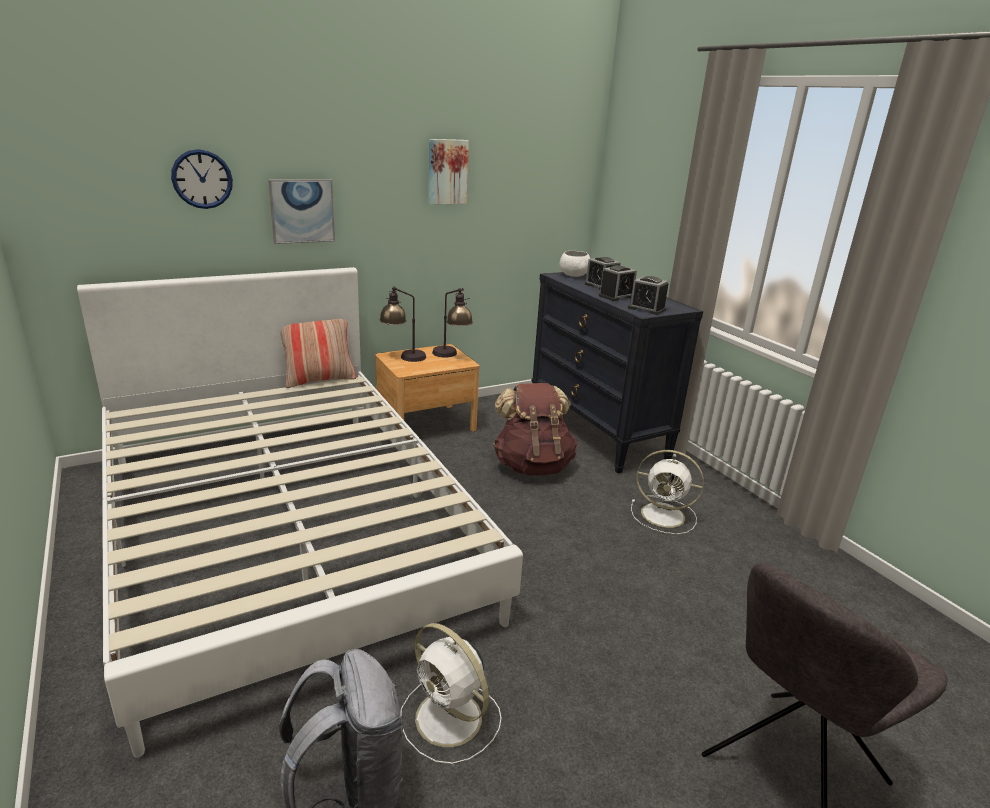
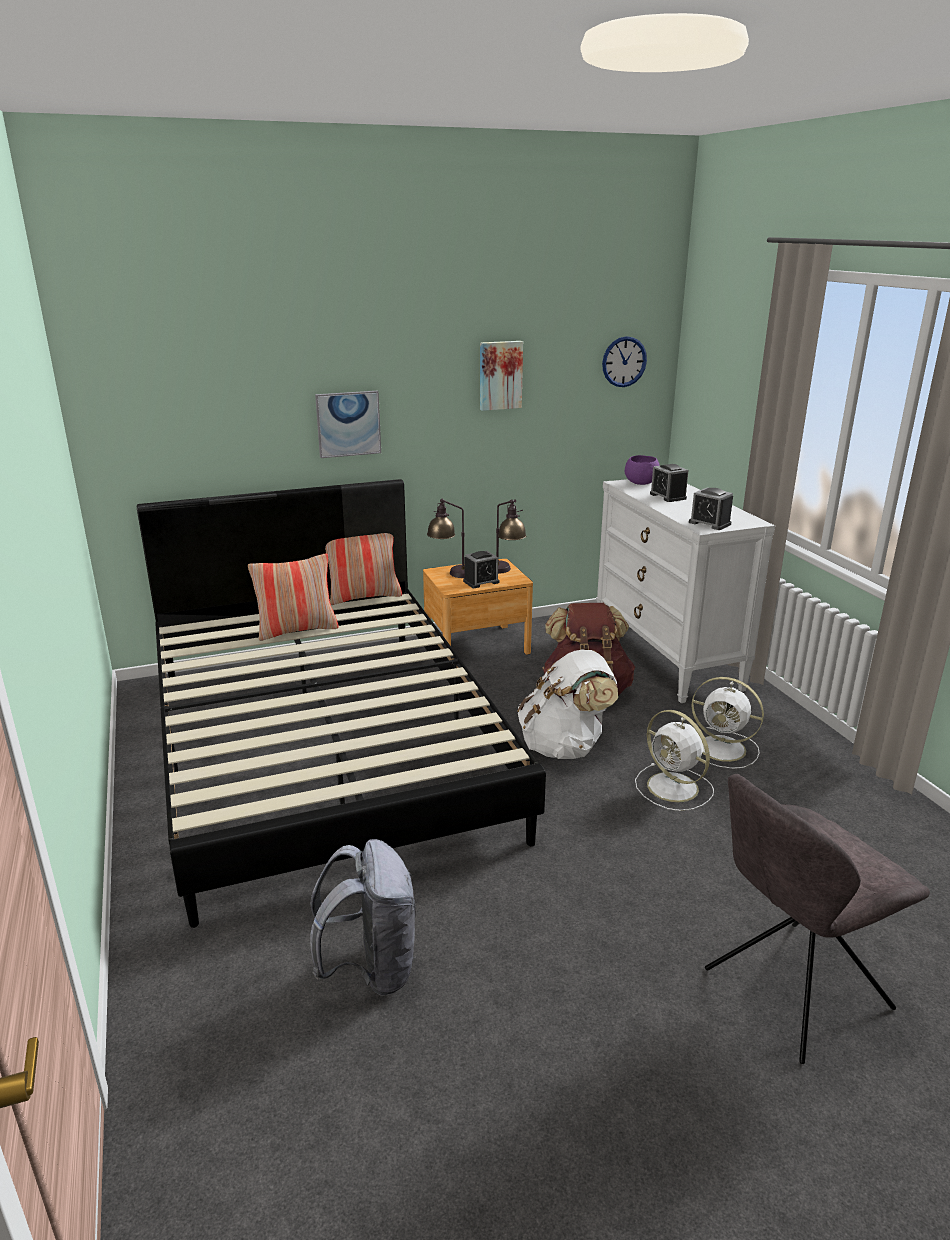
camera: 10 degrees right, 0 degrees up
(202, 179) = (252, 397): wall clock -> wall clock (624, 361)
(253, 413) = (297, 630): none -> pillow
(285, 529) = (325, 746): white bed -> black bed
(451, 720) = (467, 920): white fan -> white fan (674, 788)
(521, 519) = (565, 747): none -> white backpack
(573, 275) = (640, 483): white bowl -> purple bowl
(597, 432) = (667, 658): black dresser -> white dresser
(616, 296) = (680, 508): alarm clock -> alarm clock (481, 582)

